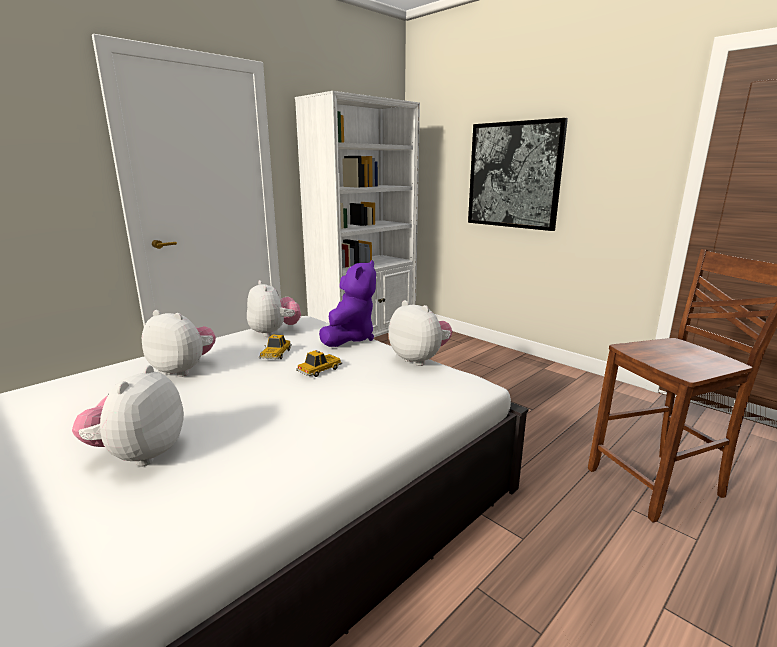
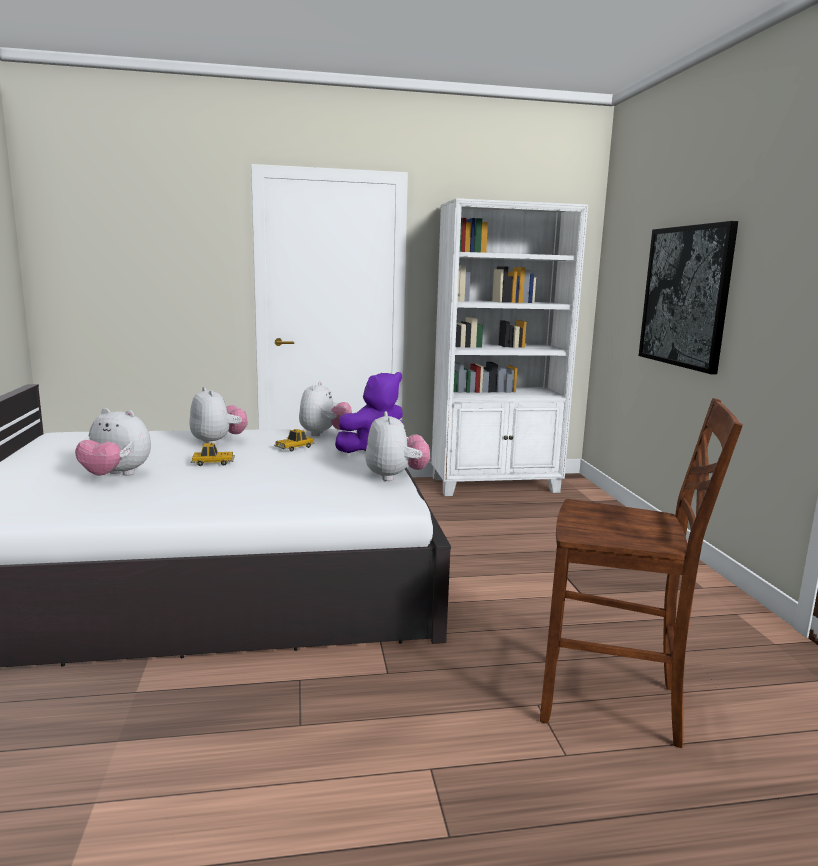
camera: 35 degrees right, 5 degrees down
(139, 455) = (116, 476): plush toy -> plush toy turned 120 degrees counterclockwise
(319, 370) = (301, 463): toy car -> toy car (213, 463)

